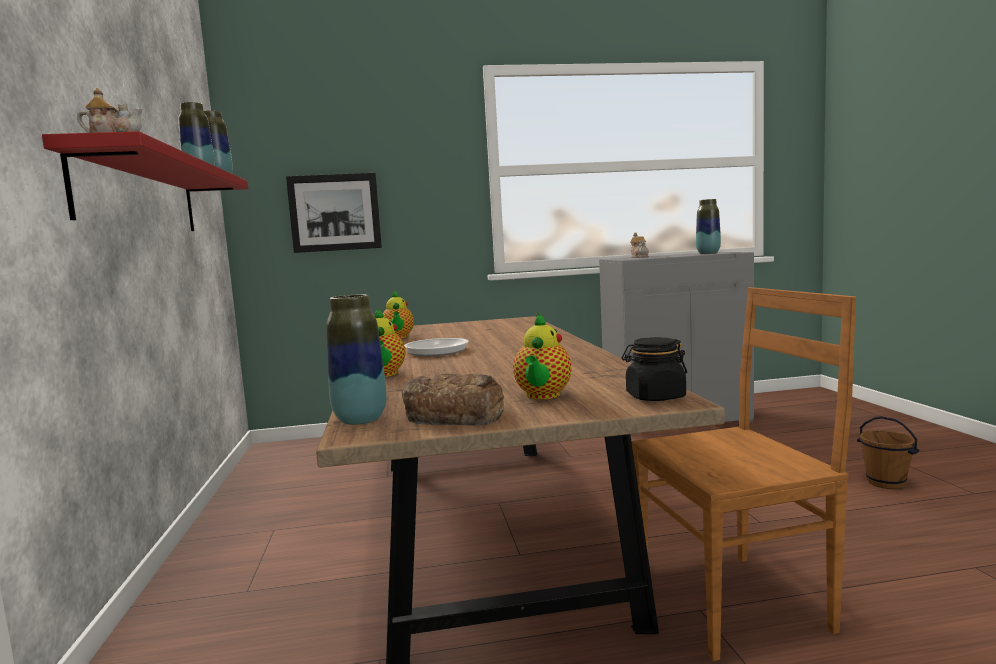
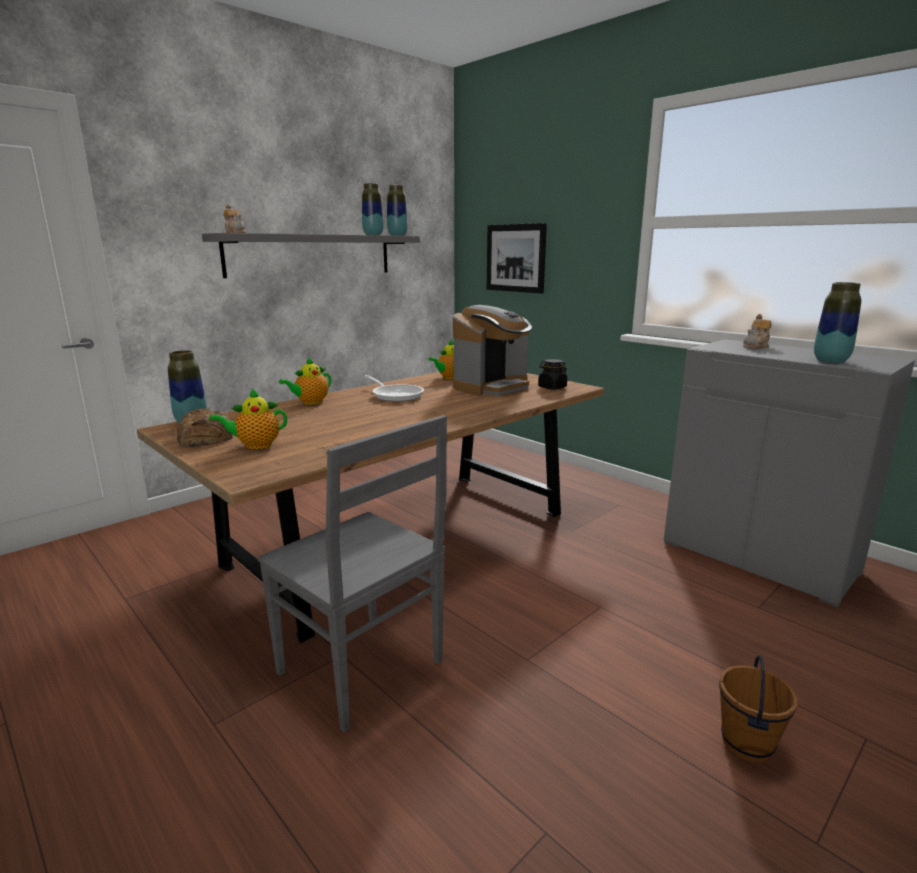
camera: 55 degrees right, 10 degrees up
(141, 196) = (311, 255): red shelf -> grey shelf
(469, 331) = (492, 387): none -> coffee machine
(655, 397) = (257, 472): black jar -> black jar (552, 387)
(736, 602) = (363, 670): brown chair -> grey chair

